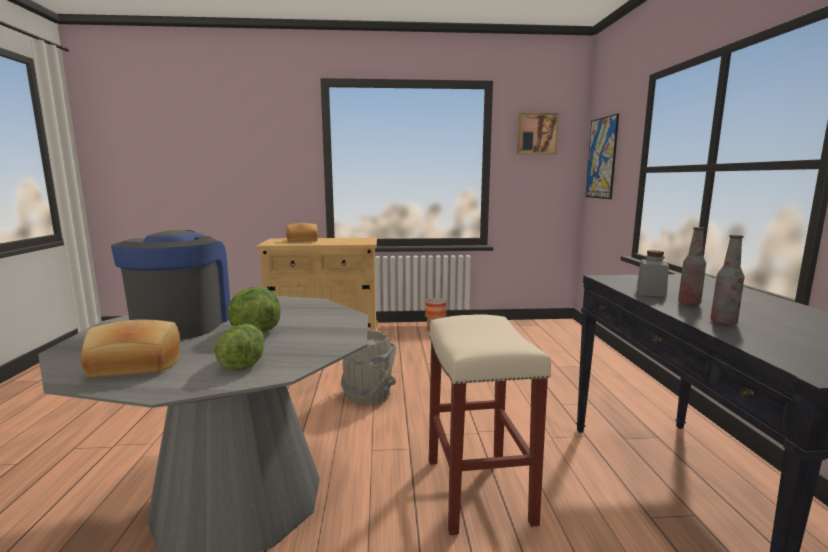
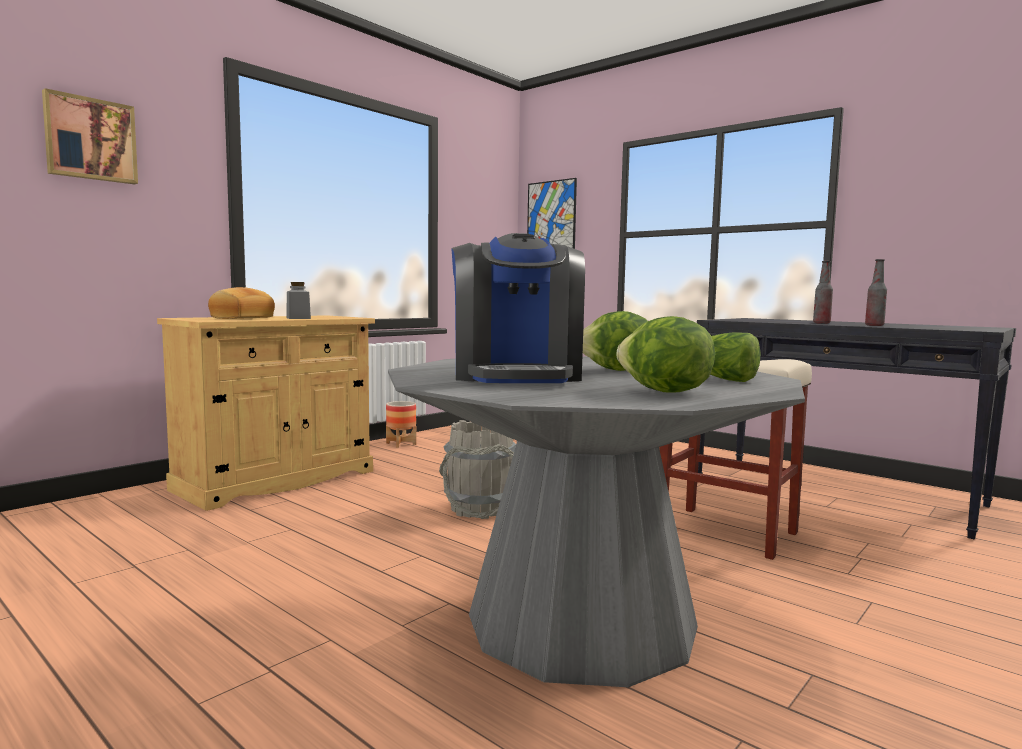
camera: 45 degrees left, 5 degrees down
(135, 366) = (664, 392): bread -> lettuce
(183, 324) = (516, 376): coffee machine -> coffee machine turned 135 degrees counterclockwise
(536, 134) = (478, 191): picture -> picture (90, 139)
(651, 292) = (779, 322): grey jar -> grey jar (298, 318)

